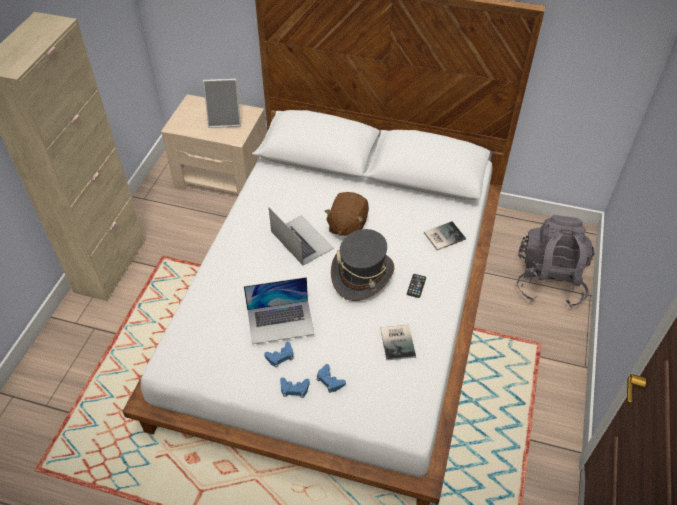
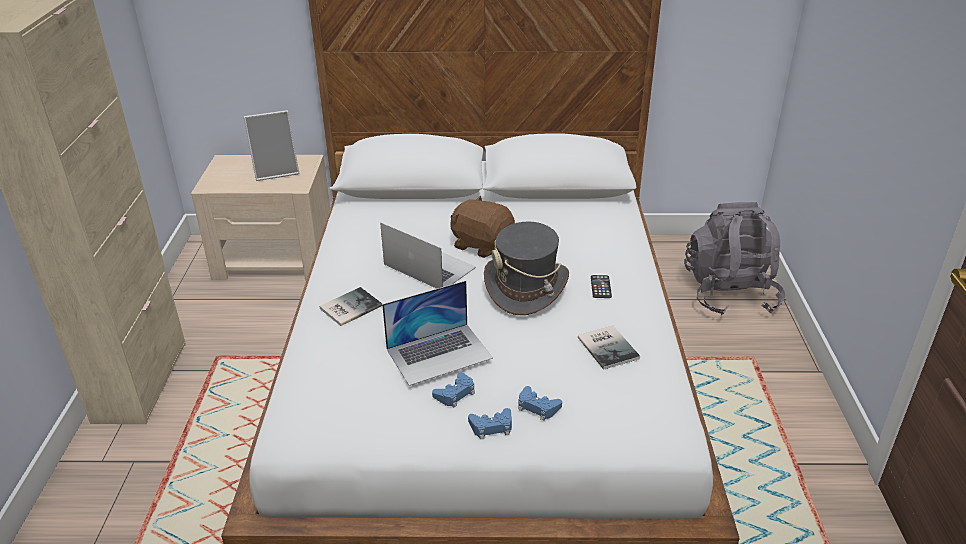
camera: 15 degrees left, 15 degrees down
(347, 226) = (482, 244): brown plush toy -> brown plush toy turned 120 degrees clockwise
(443, 236) = (607, 235): book -> book (348, 307)

